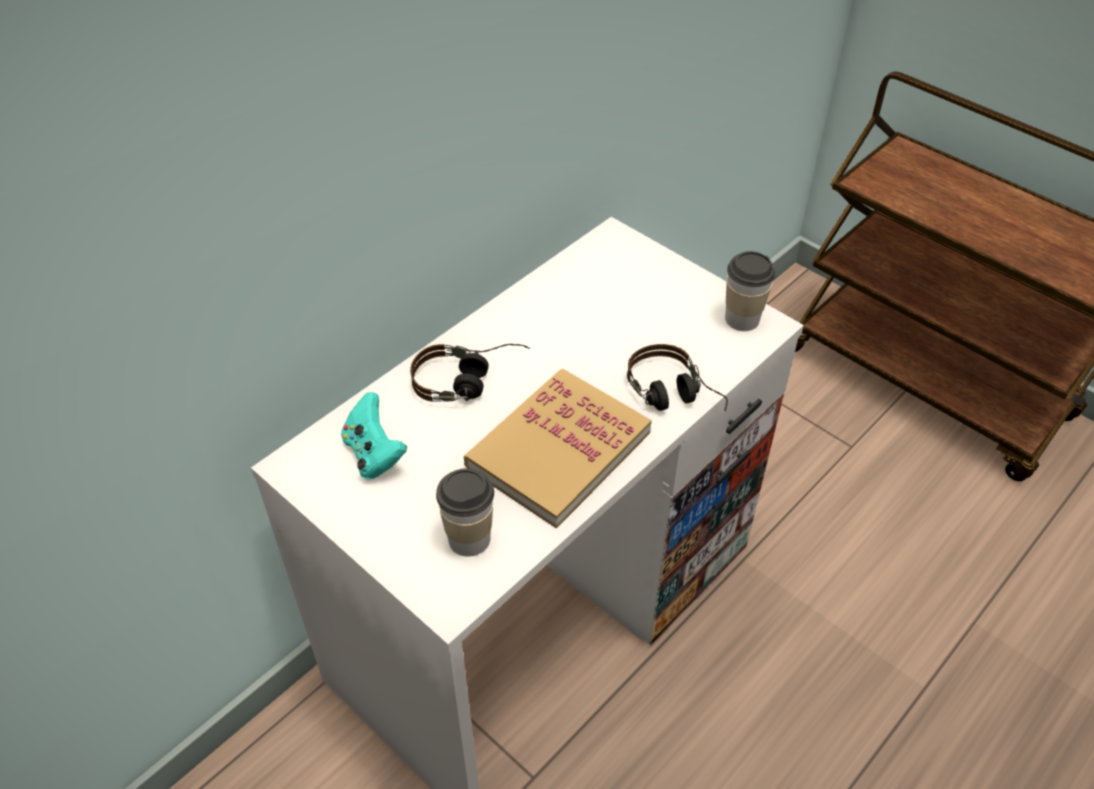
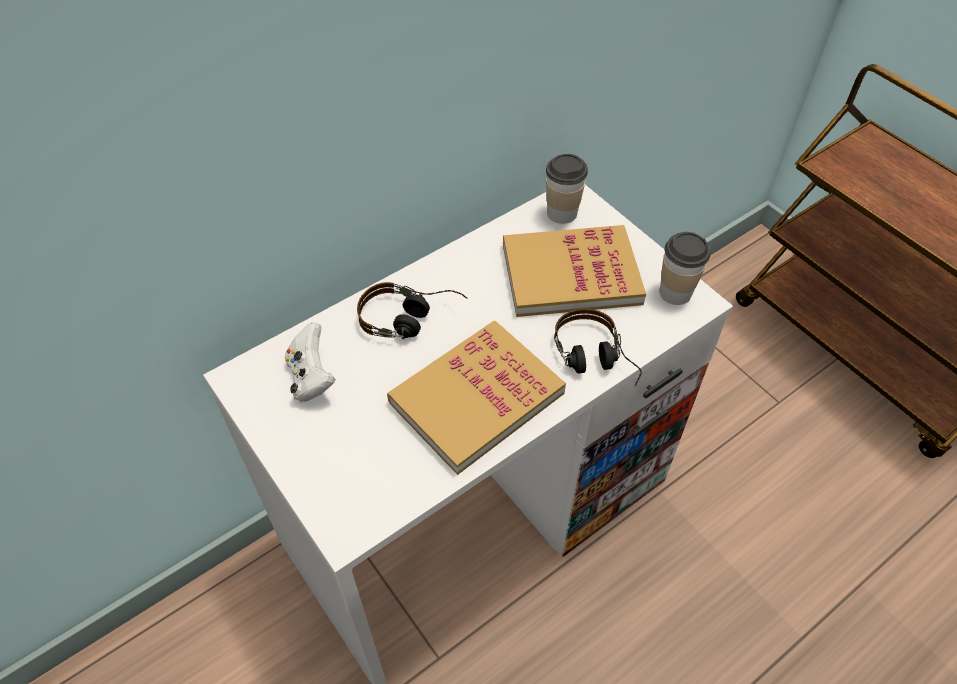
camera: 10 degrees right, 5 degrees up
(374, 454) = (311, 378): turquoise game controller -> white game controller
(469, 539) = (377, 473): cup -> cup (562, 213)
(629, 314) = (571, 274): none -> book

